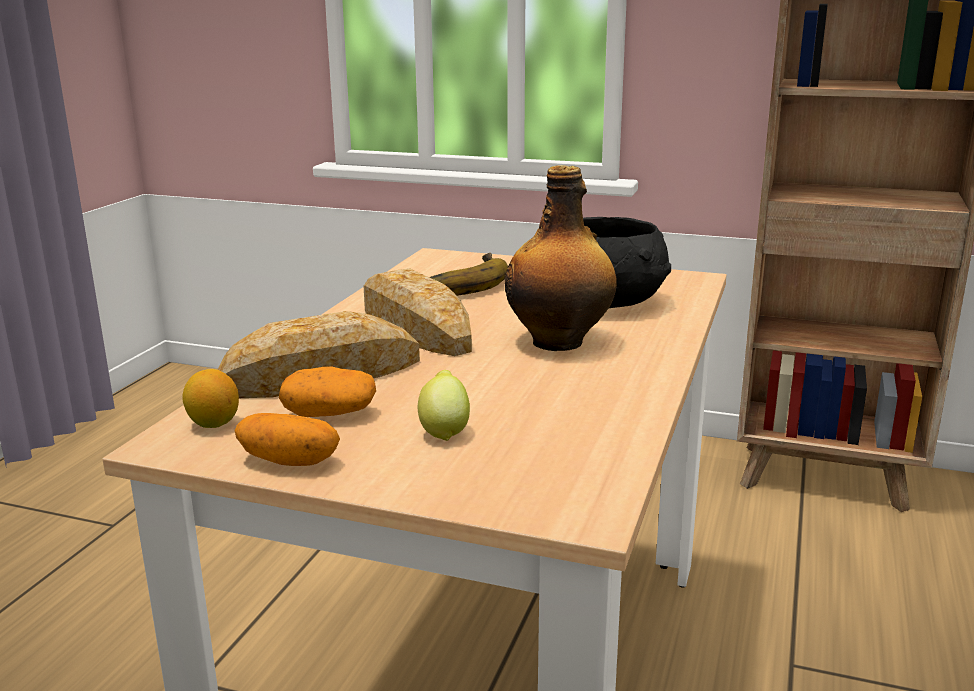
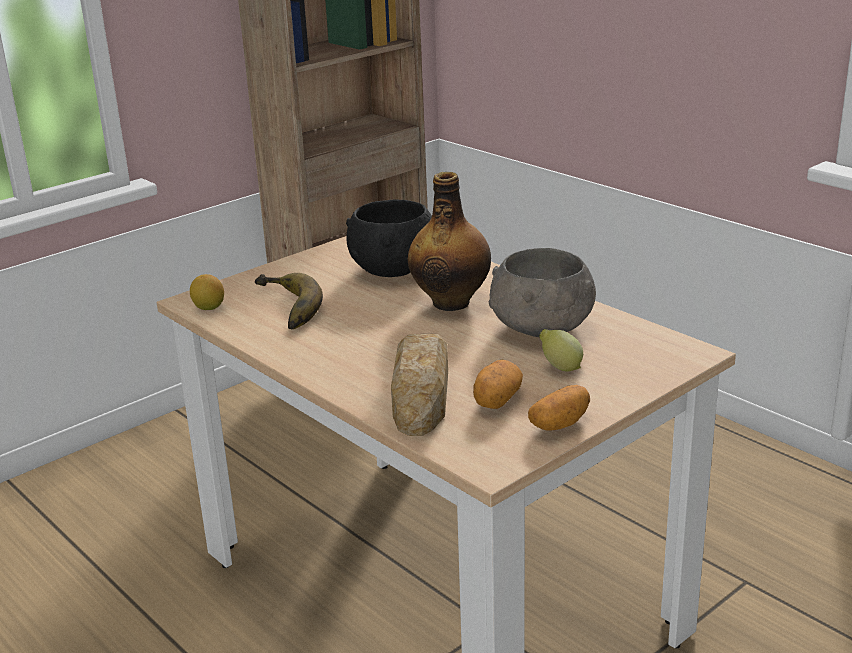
camera: 60 degrees left, 5 degrees up
(213, 423) = (472, 444): lemon -> lemon (209, 308)
(414, 327) = (362, 342): bread -> none
(546, 399) = (542, 328): none -> grey bowl

